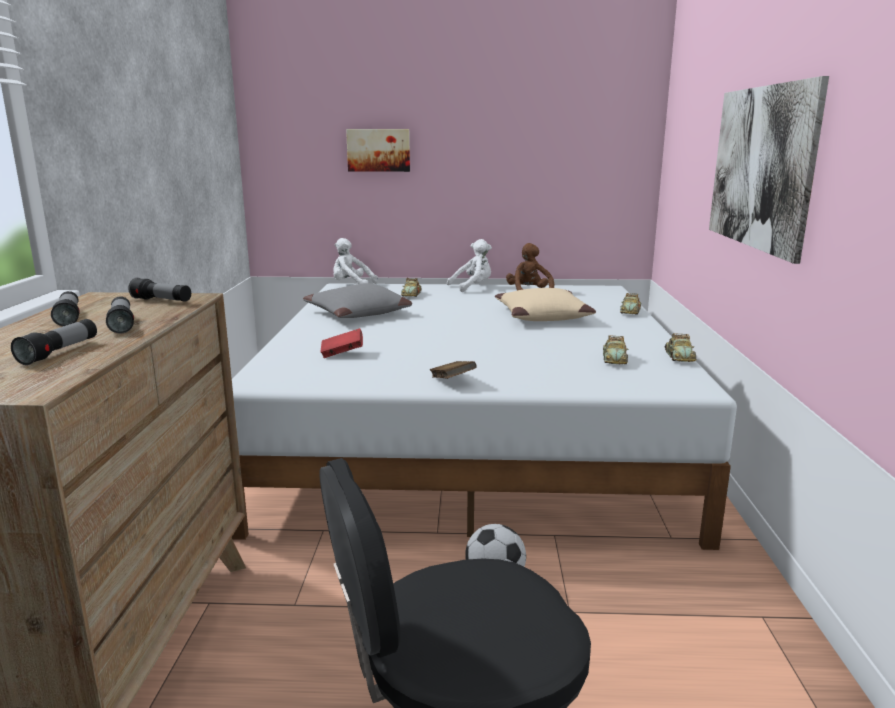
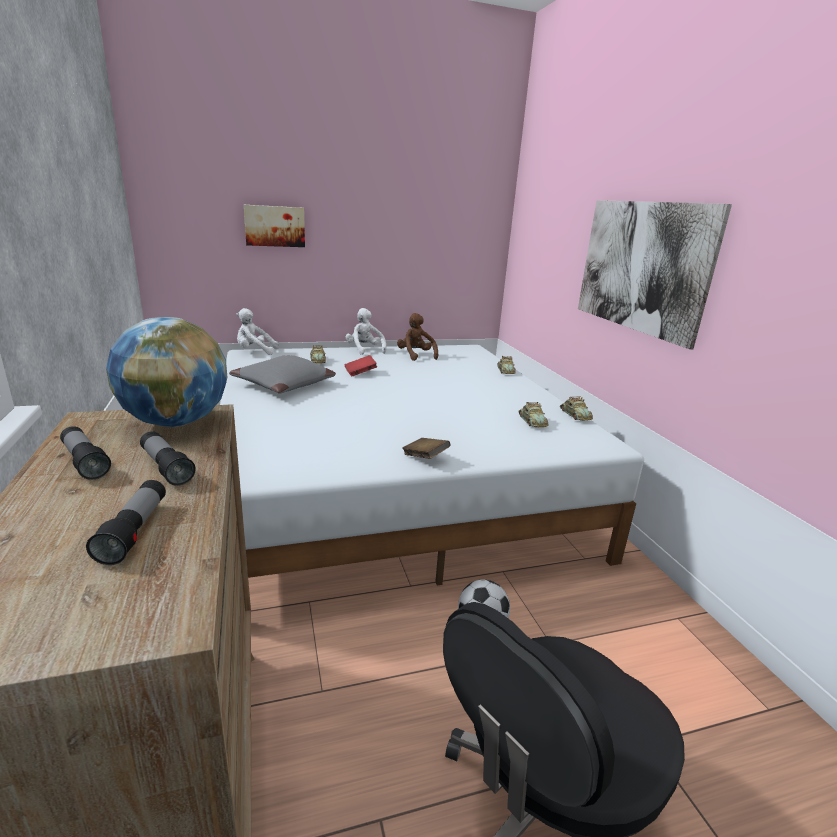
camera: 20 degrees left, 5 degrees up
(162, 301) = (176, 422): flashlight -> globe
(342, 354) = (303, 434): red book -> red book (360, 373)
(472, 287) = (364, 350): white plush toy -> white plush toy turned 75 degrees counterclockwise
(542, 316) = (443, 379): beige pillow -> none

